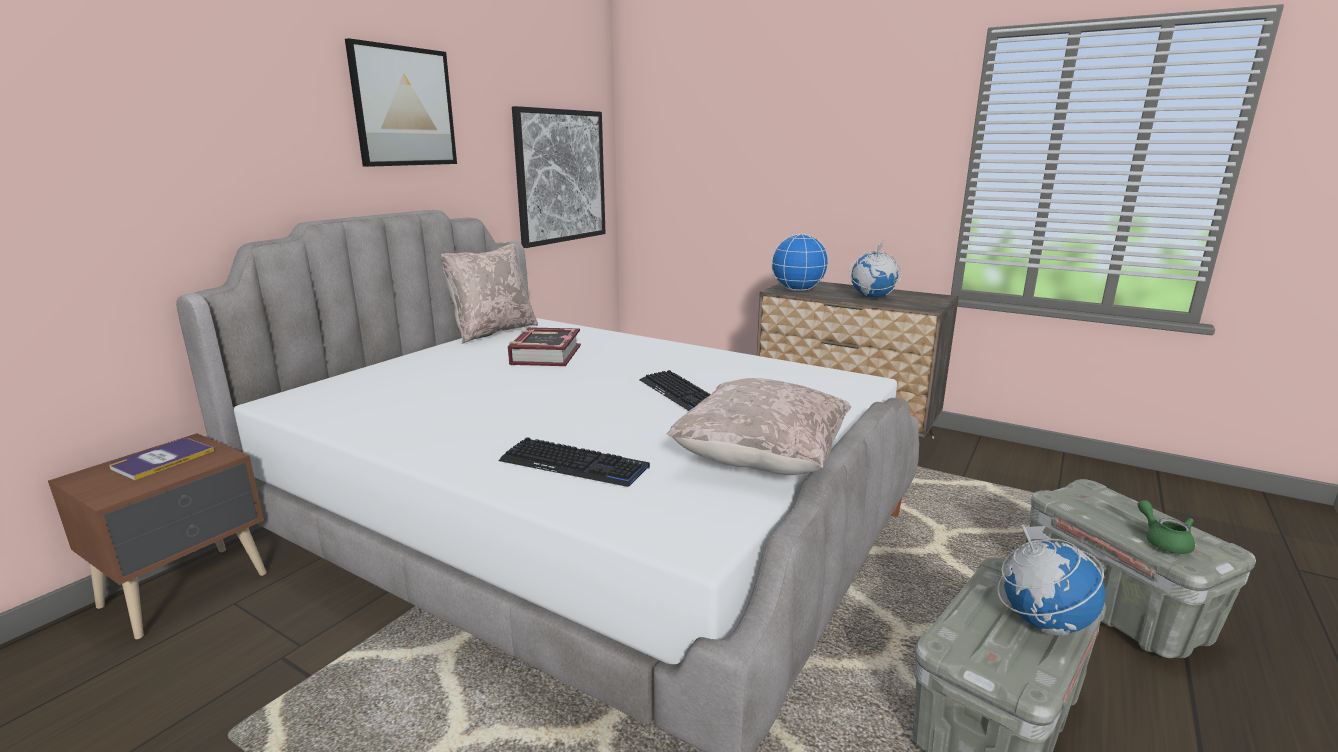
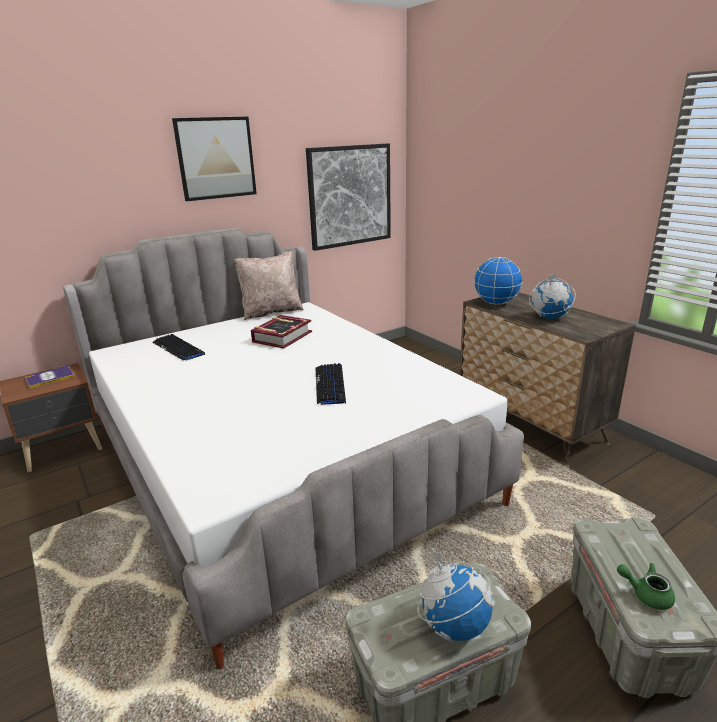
camera: 25 degrees right, 5 degrees up
(574, 465) = (206, 428): keyboard -> keyboard (178, 348)
(761, 461) = (317, 450): beige pillow -> none
(1163, 541) = (646, 594): green teapot -> green teapot turned 75 degrees counterclockwise

